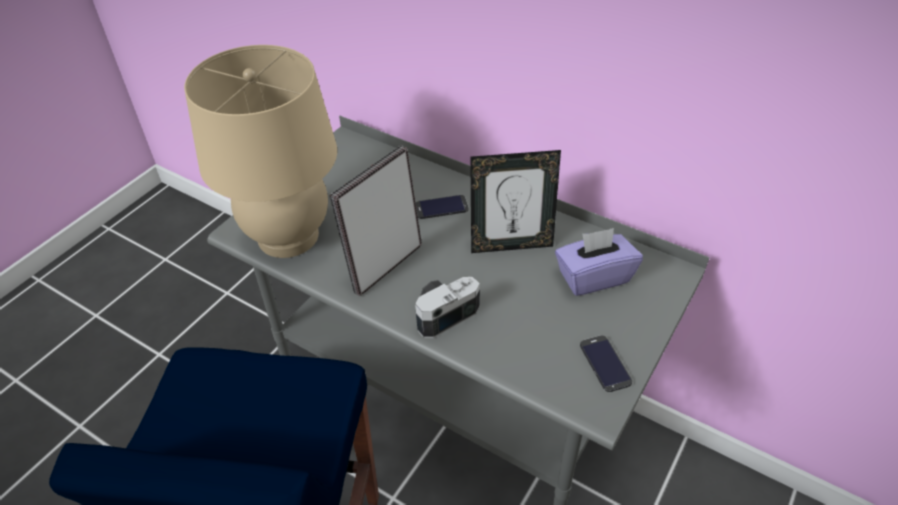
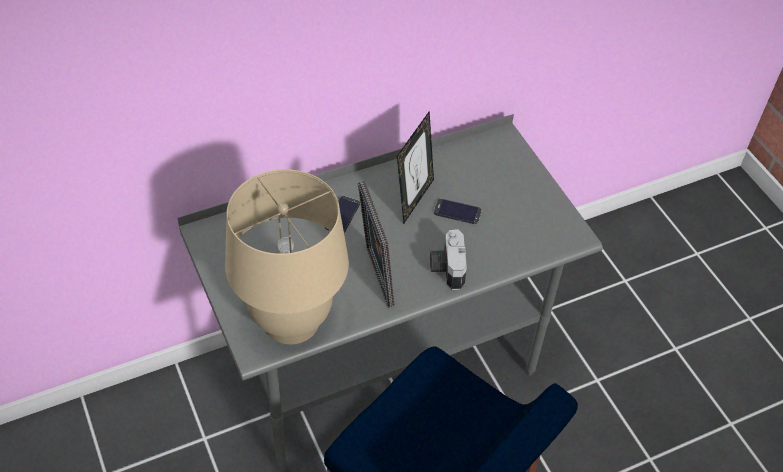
camera: 60 degrees left, 5 degrees up
(593, 277) = (477, 176): purple tissue box -> none
(605, 363) = (547, 214): phone -> phone (457, 212)

